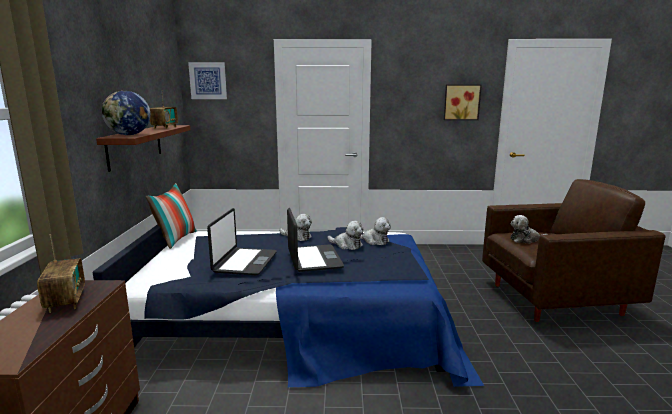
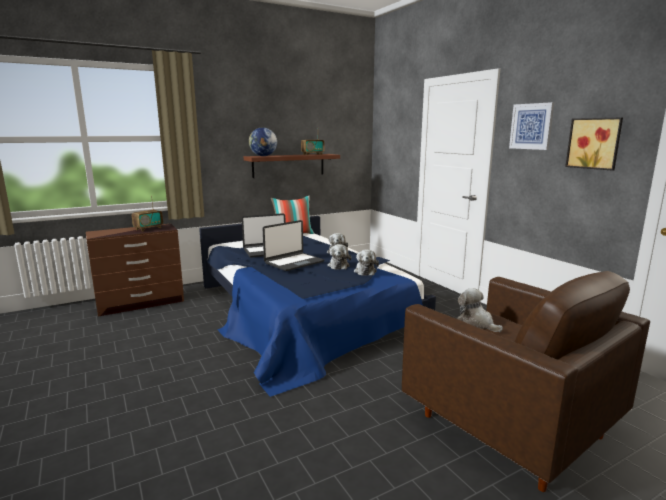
camera: 60 degrees right, 0 degrees up
(208, 80) = (385, 119): picture -> picture (531, 126)

